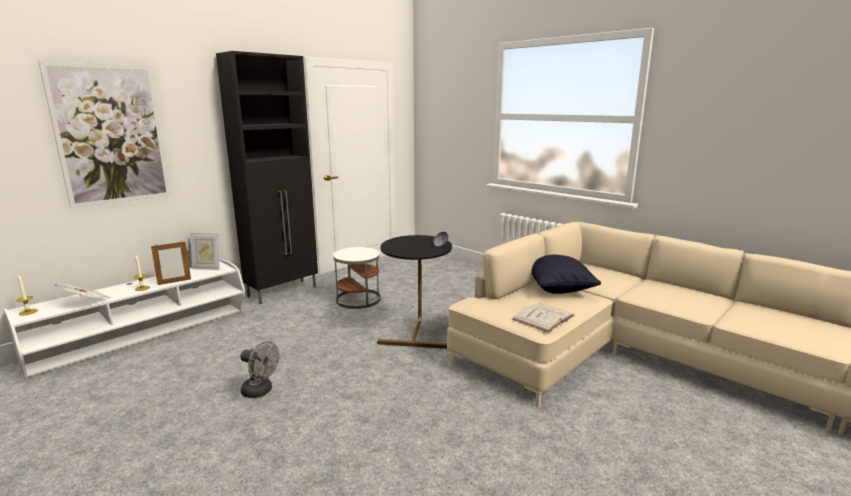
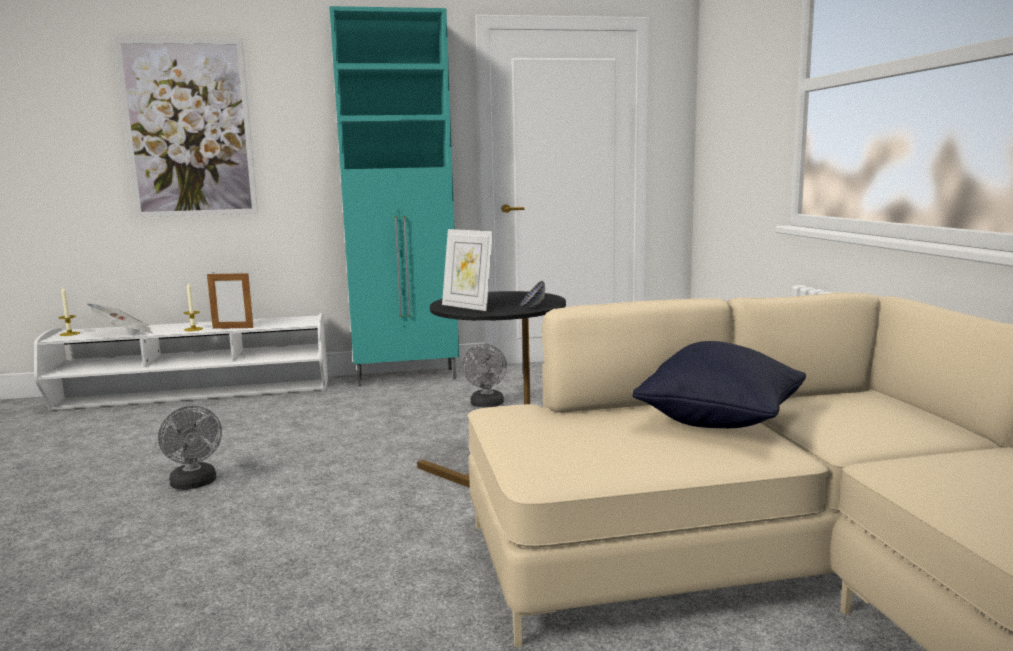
camera: 35 degrees right, 5 degrees down
(207, 268) = (291, 320): picture frame -> picture frame (468, 307)
(283, 291) = (408, 377): black cabinet -> turquoise cabinet
(358, 299) = (486, 405): white side table -> grey fan
(543, 317) = (582, 456): white book -> none

